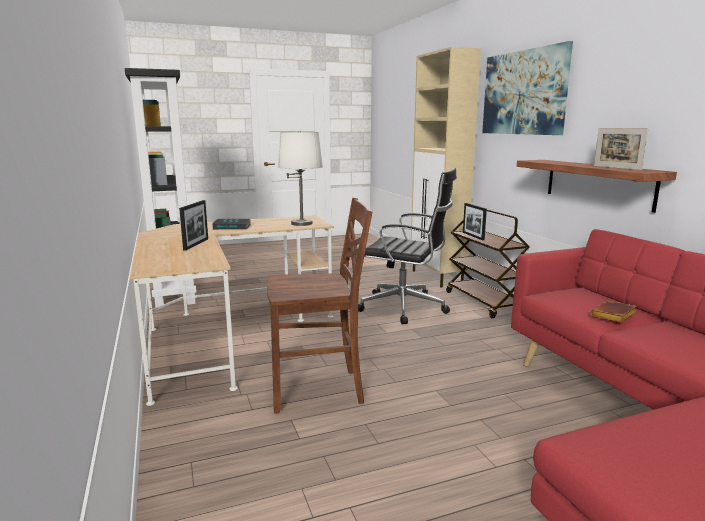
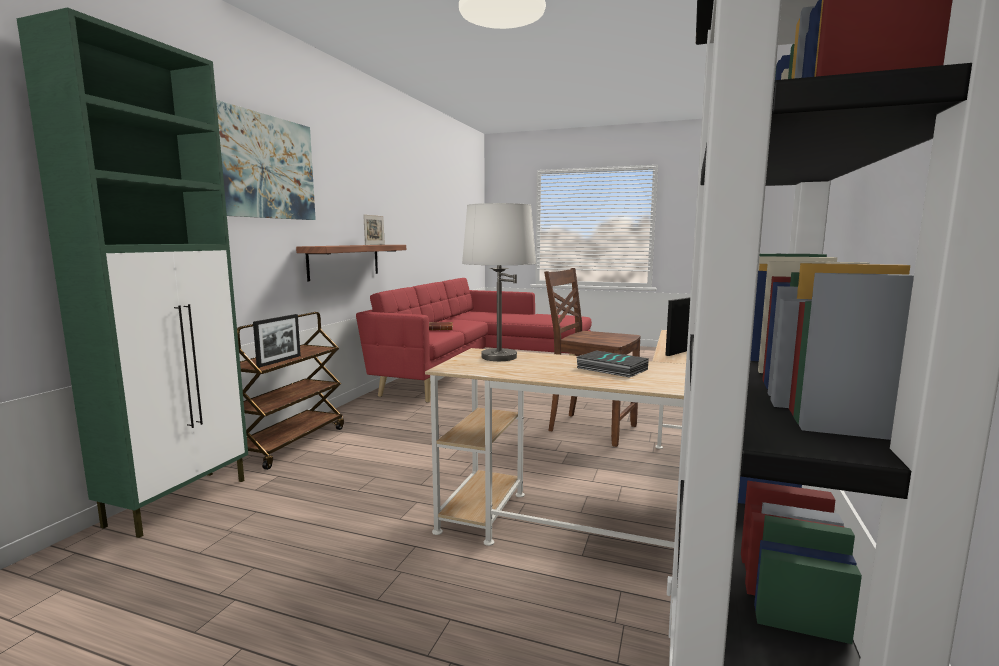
camera: 140 degrees left, 5 degrees down
(405, 307) = (371, 467): black office chair -> none
(437, 277) = (181, 501): beige cabinet -> green cabinet

